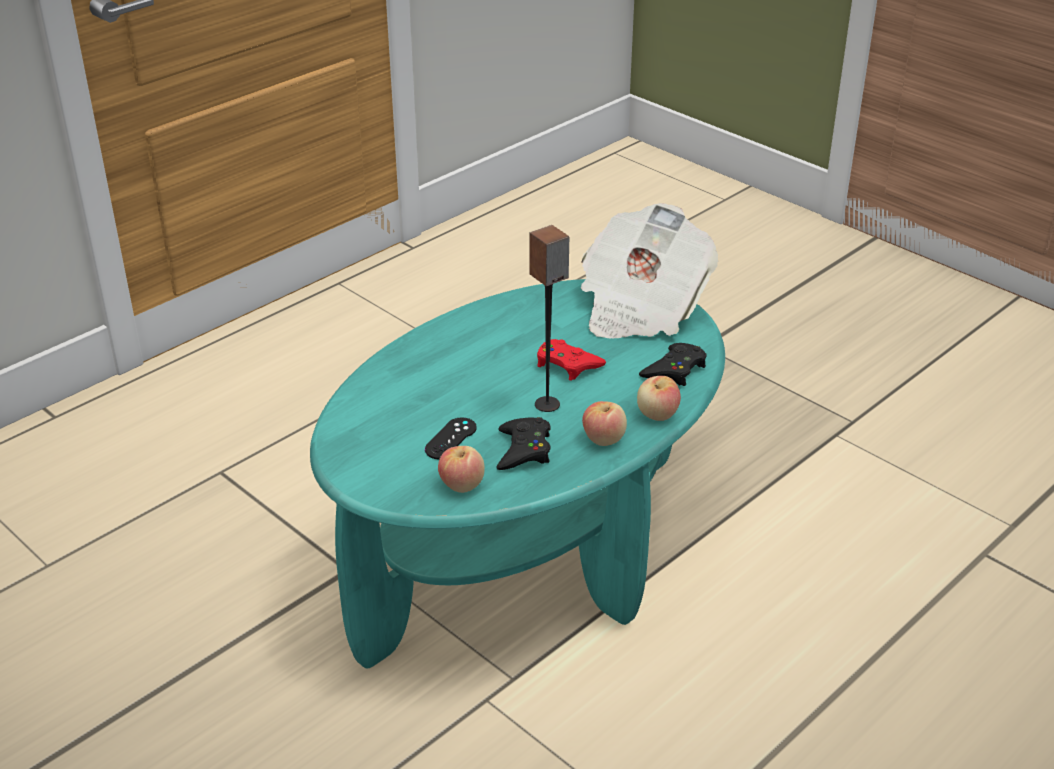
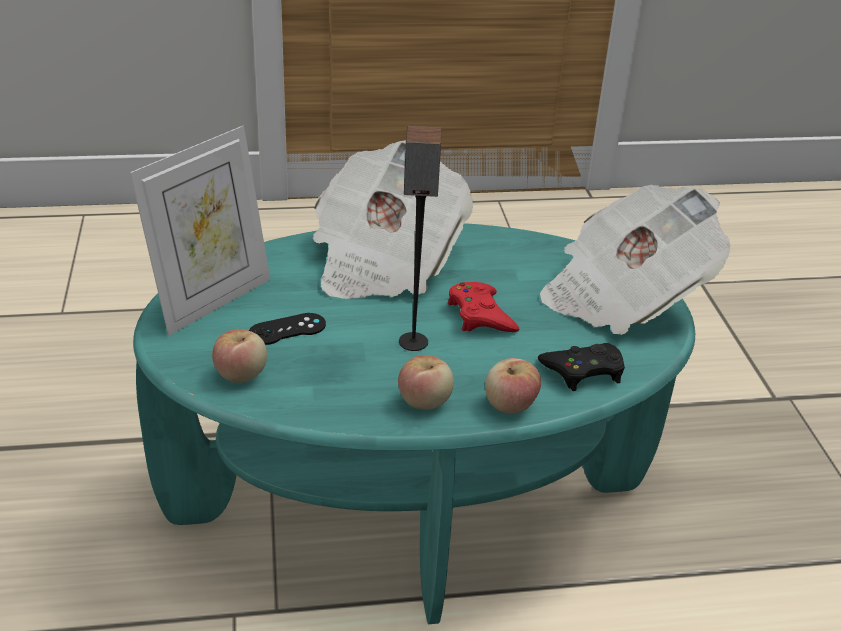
camera: 35 degrees right, 0 degrees up
(367, 446) = (212, 301): none -> picture frame
(452, 356) = (384, 260): none -> newspaper
(523, 450) = (336, 372): black game controller -> none

